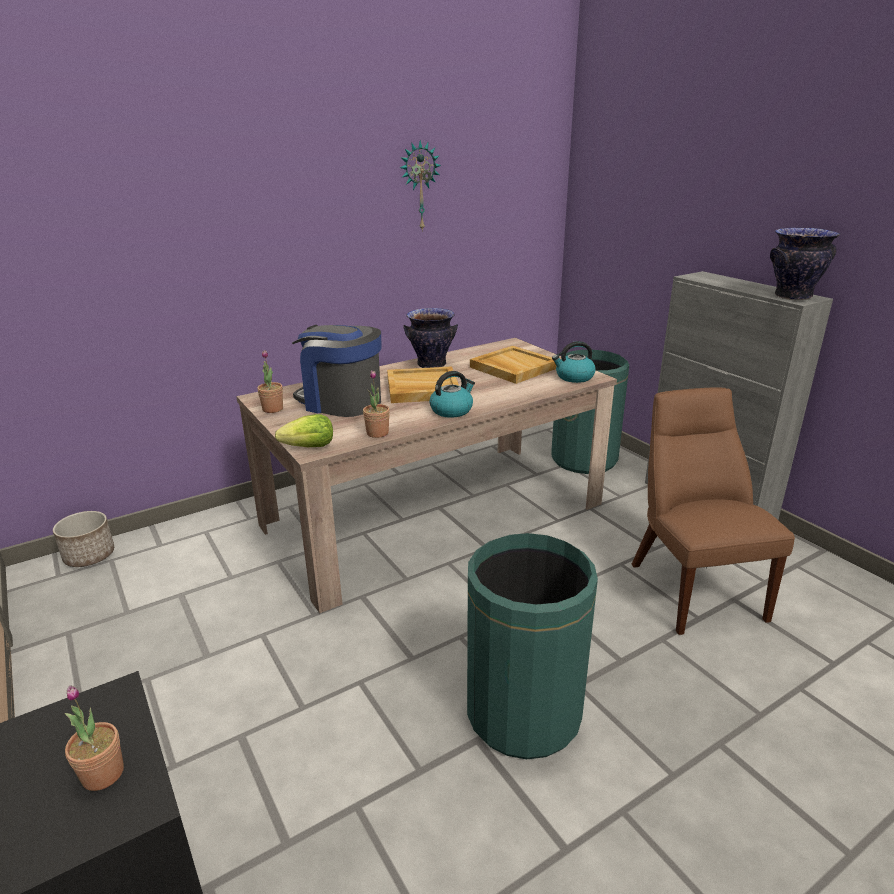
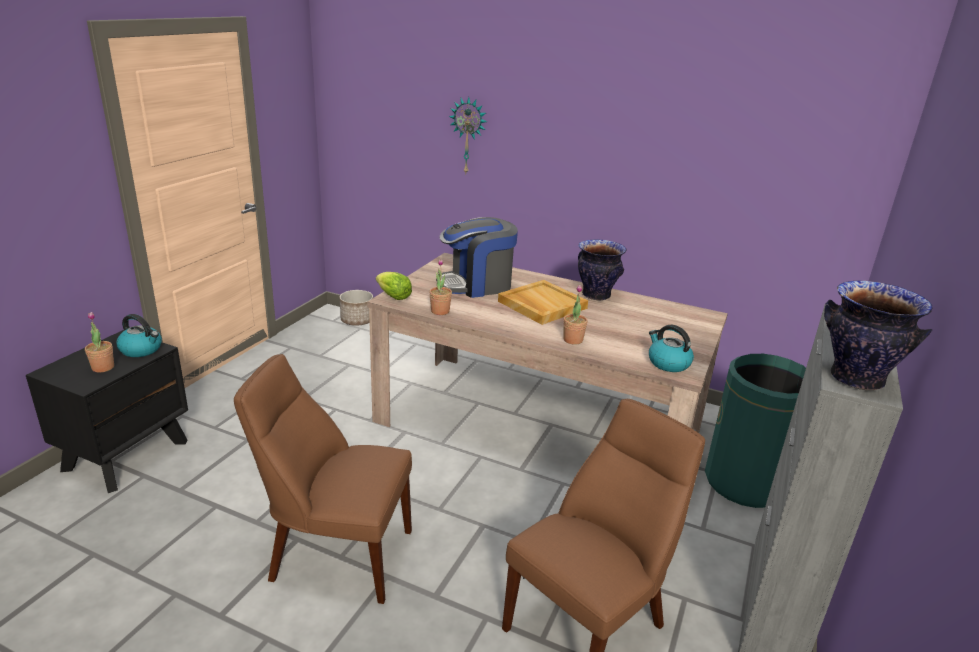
camera: 55 degrees right, 0 degrees up
(272, 409) = (437, 268): potted plant -> potted plant (573, 340)
(341, 402) = (476, 285): coffee machine -> coffee machine turned 105 degrees counterclockwise
(419, 186) = (679, 127): wall clock -> wall clock (468, 136)
(452, 410) = (514, 326): kettle -> kettle (142, 349)
(513, 367) = (645, 329): beige tray -> none
(523, 713) = (335, 554): green trash can -> brown chair

